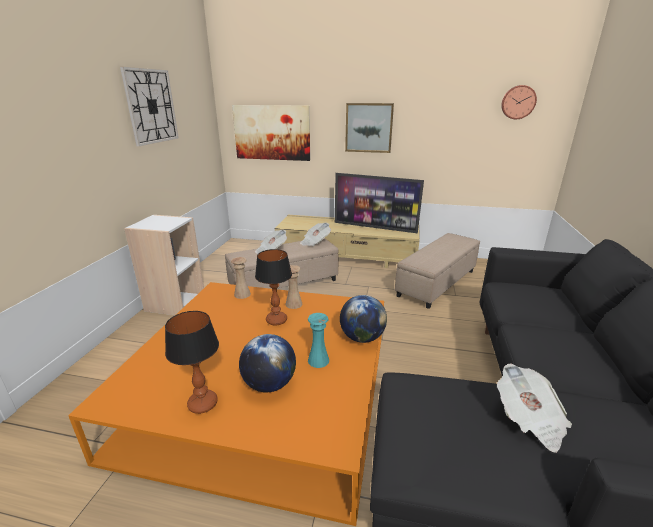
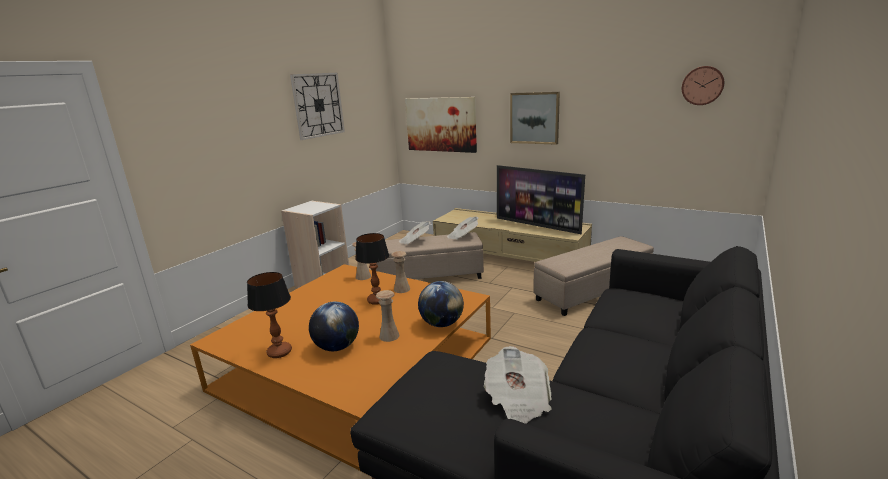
camera: 20 degrees right, 5 degrees down
(318, 360) = (389, 336): turquoise vase -> beige vase

